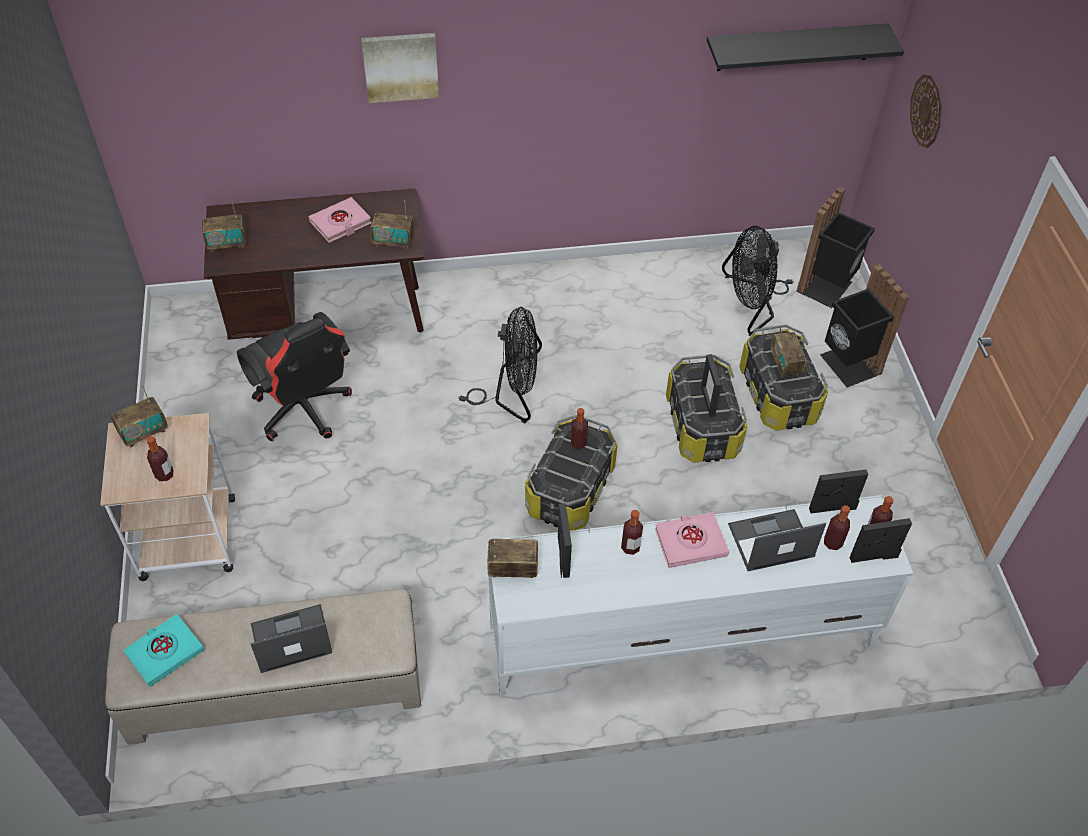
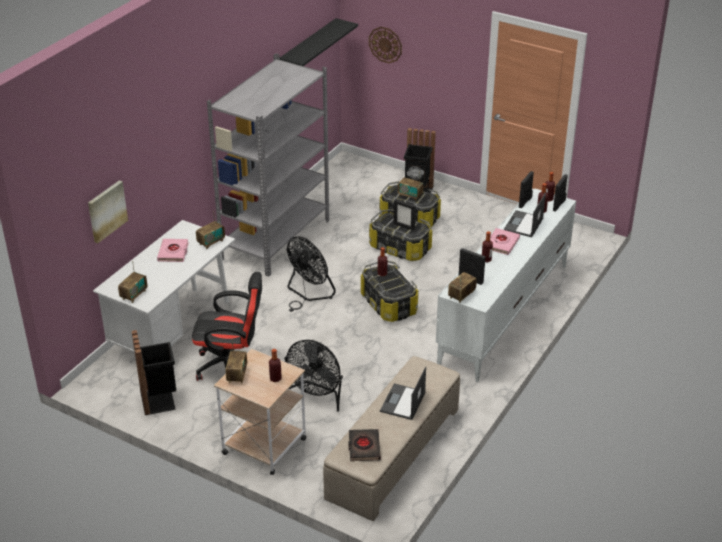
camera: 50 degrees left, 15 degrees down
(165, 652) = (364, 447): turquoise book -> black book
(329, 317) = (173, 328): brown desk -> white desk
(400, 66) = (170, 139): picture -> picture (106, 211)
(586, 294) = (276, 239): none -> grey bookcase
(753, 301) = (347, 195): black fan -> black fan (315, 392)
(827, 287) = (366, 172): black trash can -> black trash can (159, 400)

